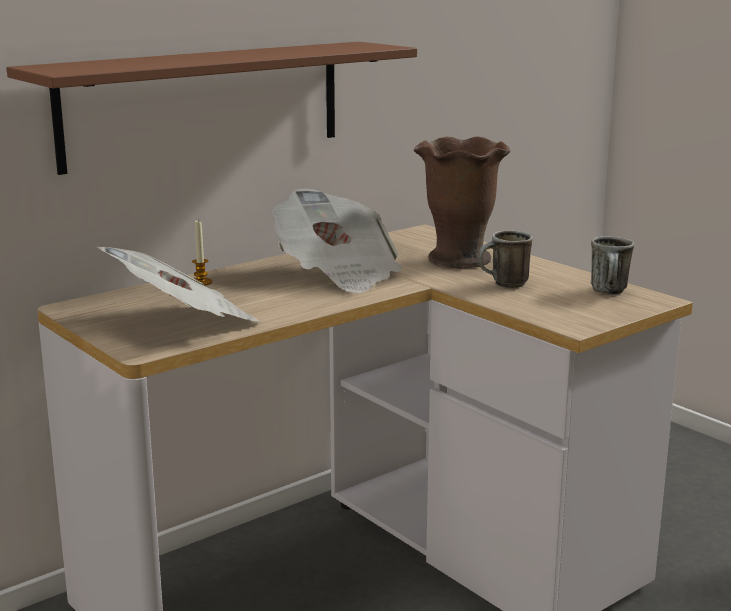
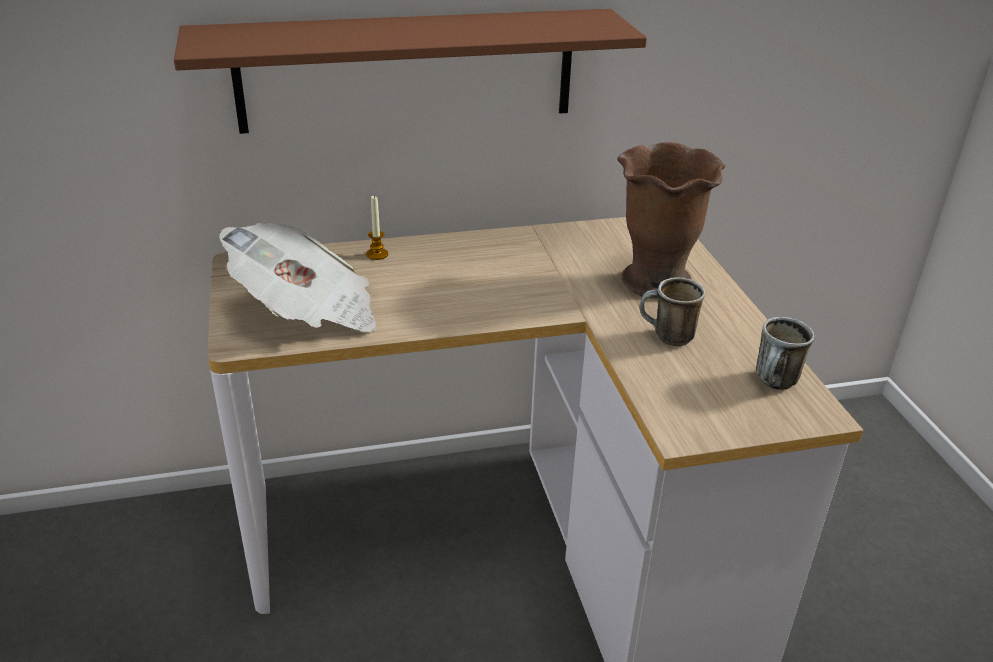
camera: 25 degrees right, 15 degrees up
(337, 274) = (512, 274): newspaper -> none

